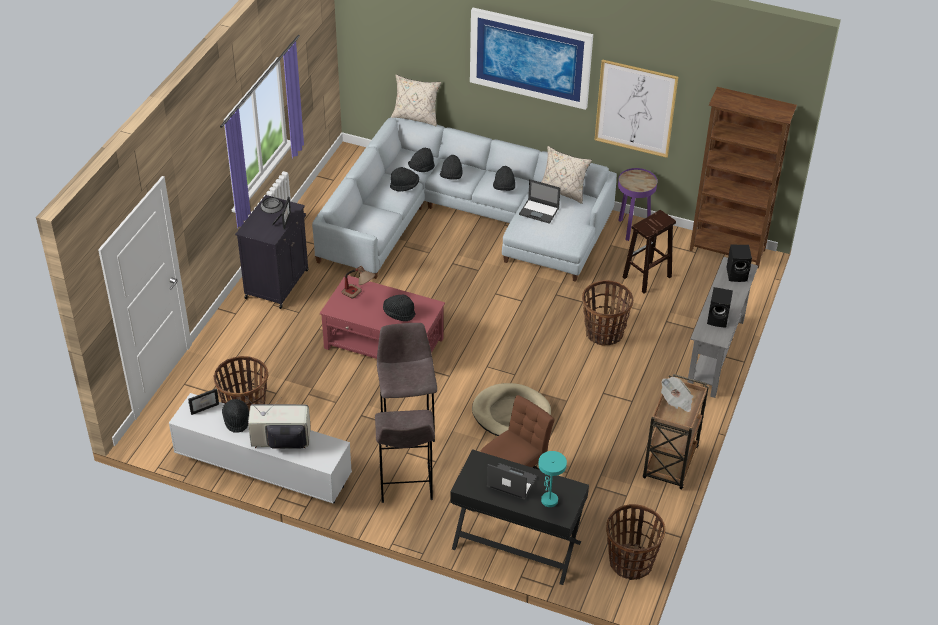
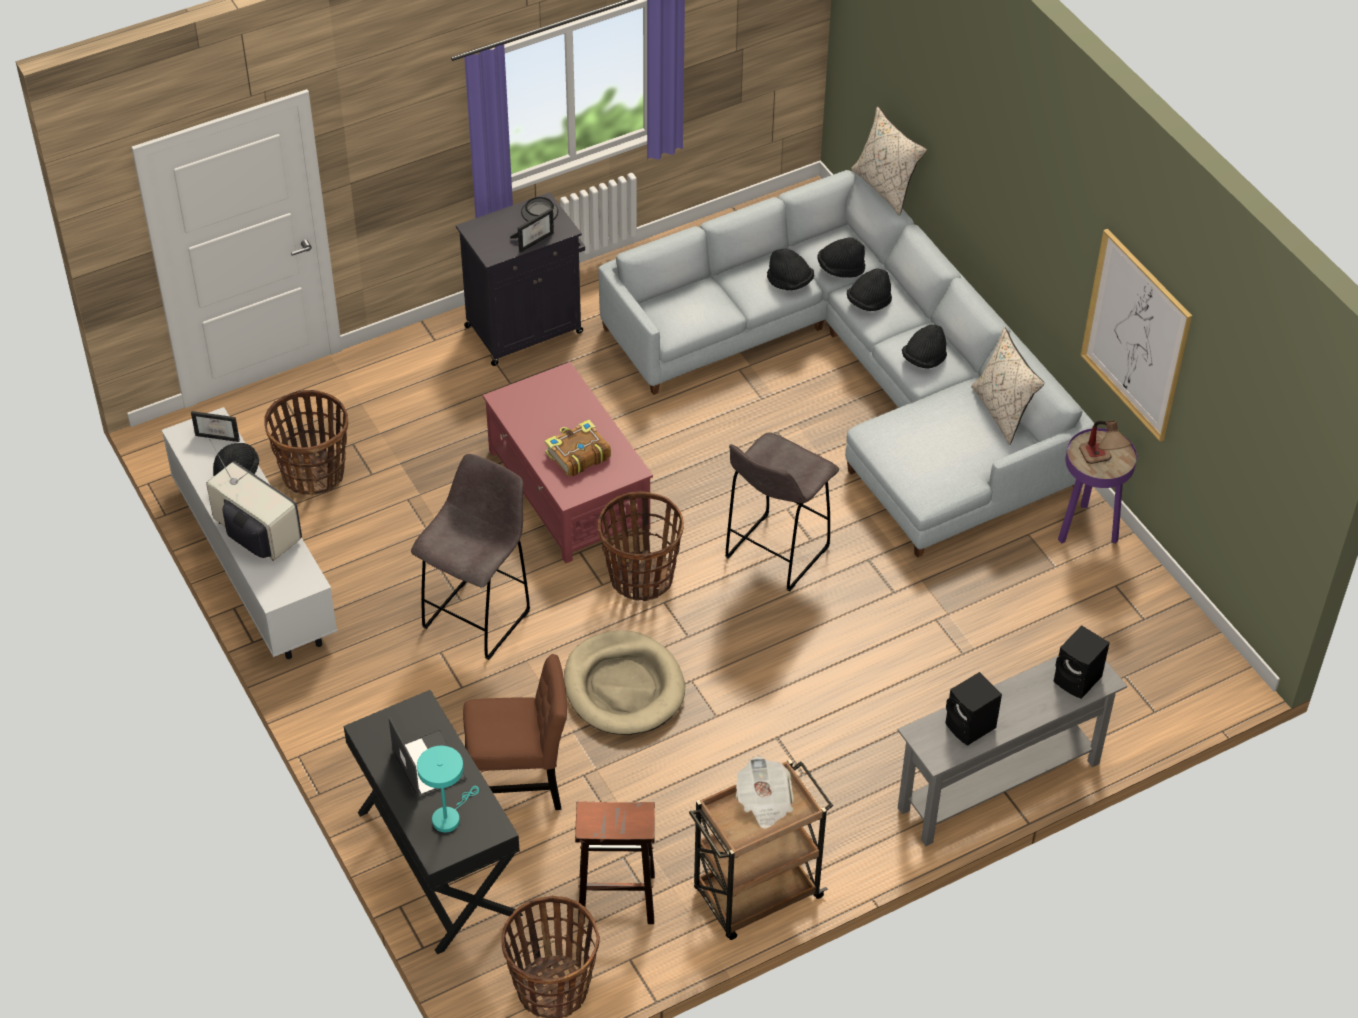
camera: 40 degrees right, 5 degrees up
(359, 295) = (555, 400): table lamp -> table lamp (1101, 464)
(399, 313) = (577, 455): black hat -> book
(406, 485) = (393, 693): grey stool -> grey stool (775, 554)
(530, 57) = (1027, 173): picture -> none
(539, 211) = (933, 422): laptop -> none
(604, 333) = (873, 655): basket -> basket (640, 578)
(646, 277) = (1026, 613): brown stool -> brown stool (615, 898)
(727, 251) = (1197, 646): brown bookcase -> none

